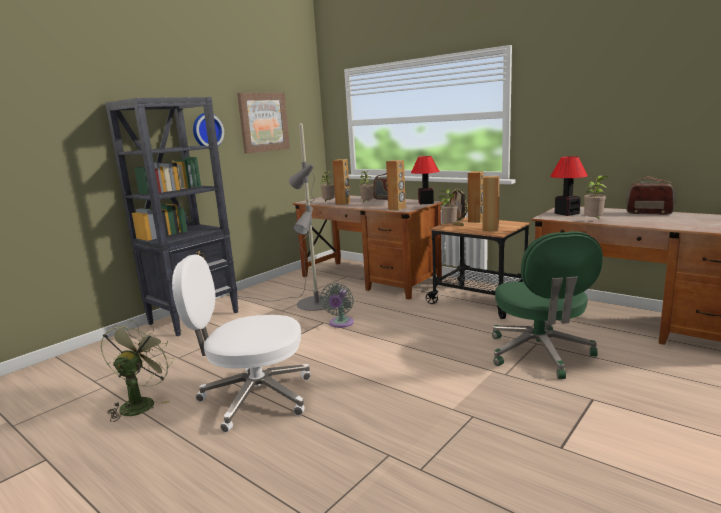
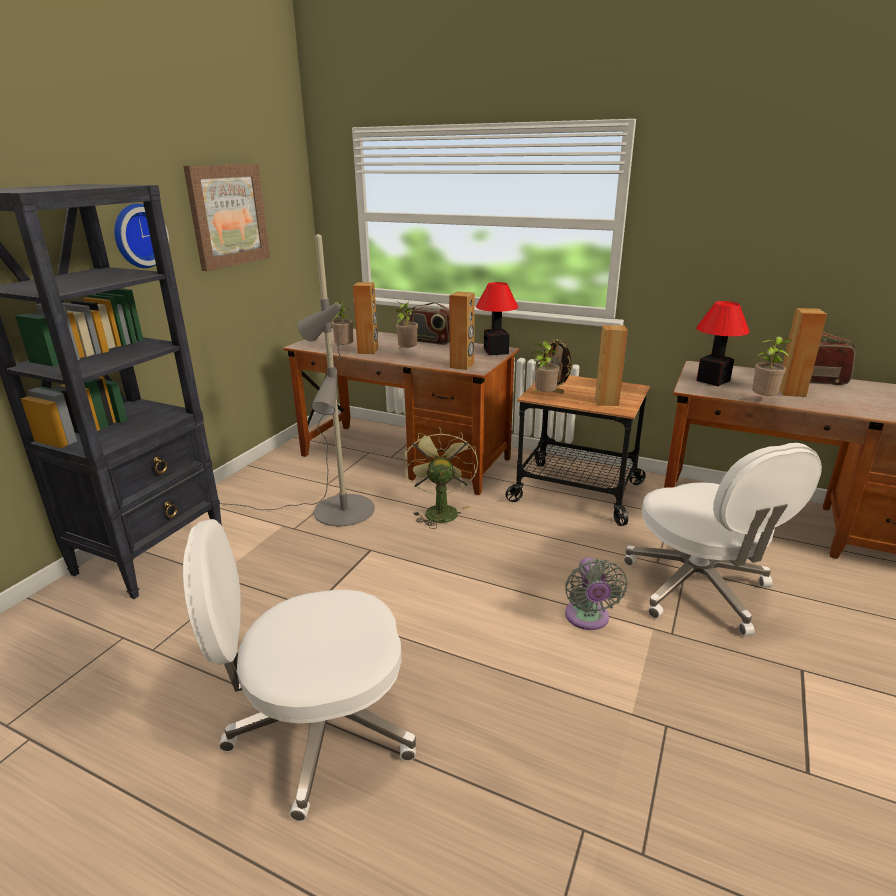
camera: 15 degrees left, 10 degrees up
(140, 403) = (117, 770): green fan -> green fan (439, 510)
(340, 324) = (397, 551): grey fan -> grey fan (587, 619)
(475, 220) = (572, 381): brown speaker -> brown speaker (791, 392)
(540, 354) = (698, 589): green office chair -> white office chair

